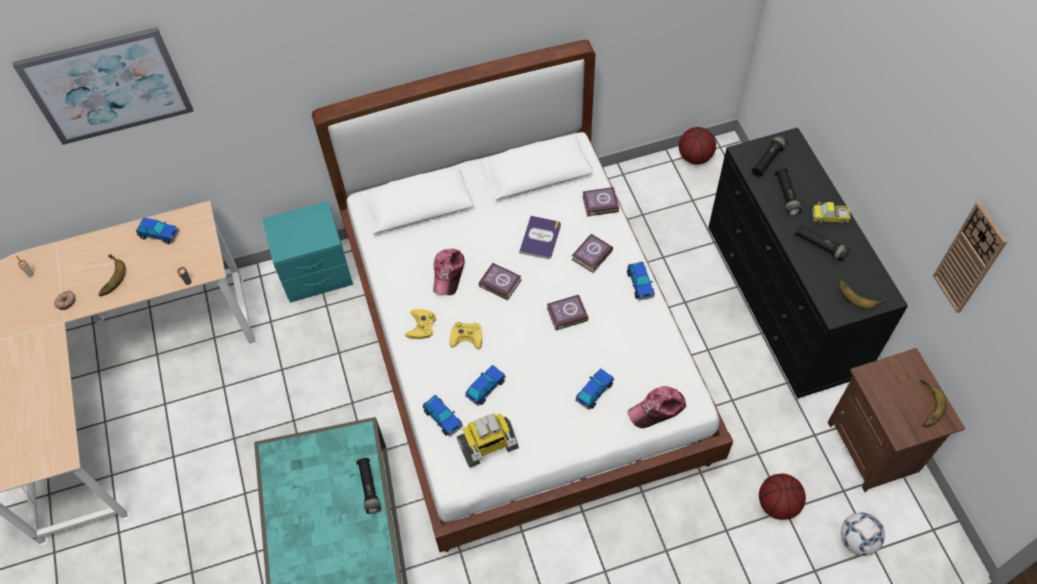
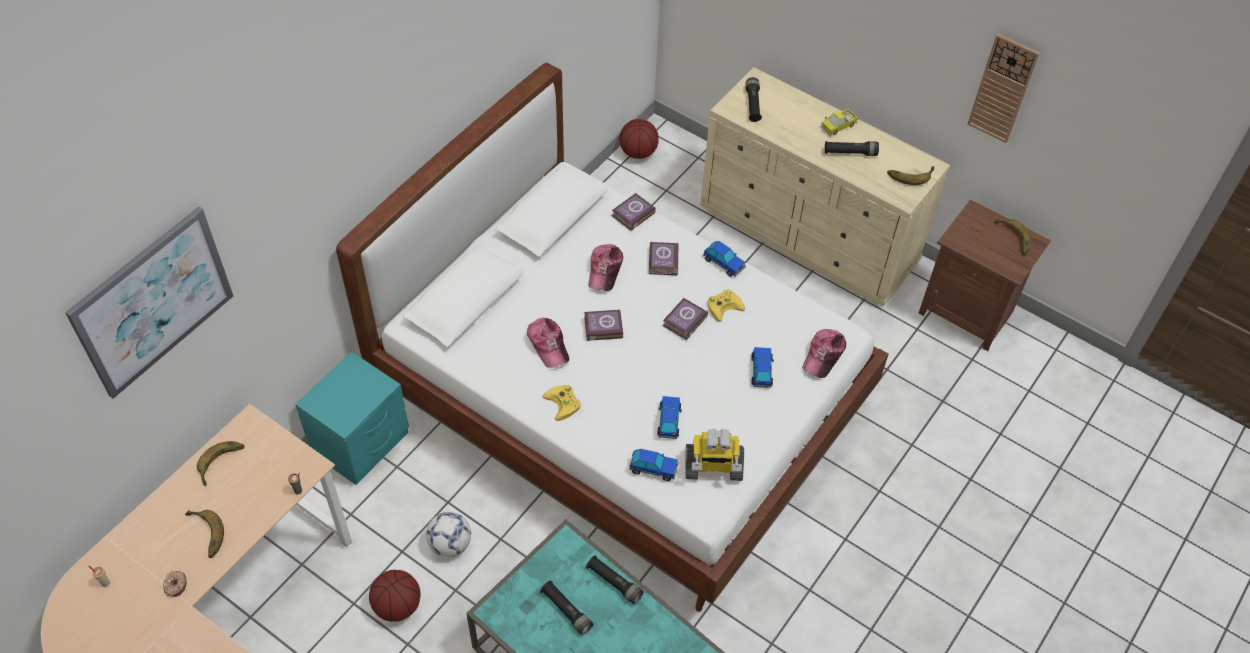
camera: 40 degrees left, 5 degrees down
(159, 234) = (223, 464): toy car -> banana
(468, 335) = (613, 387): yellow game controller -> yellow game controller (724, 305)
(488, 446) = (713, 467): toy robot -> toy robot turned 60 degrees clockwise
(540, 238) = (605, 270): book -> cap
(777, 504) = (932, 399): basketball -> basketball (397, 606)
(783, 302) = (809, 236): black dresser -> beige dresser
(786, 196) = (791, 126): black flashlight -> black flashlight (566, 610)
(857, 540) = (1011, 391): football -> football (450, 544)

